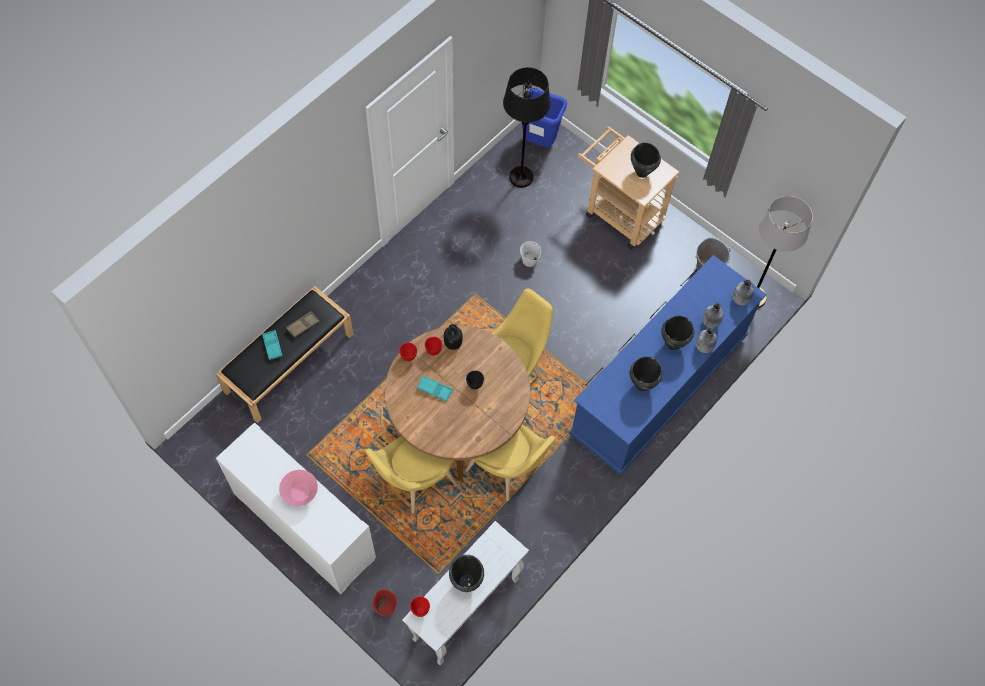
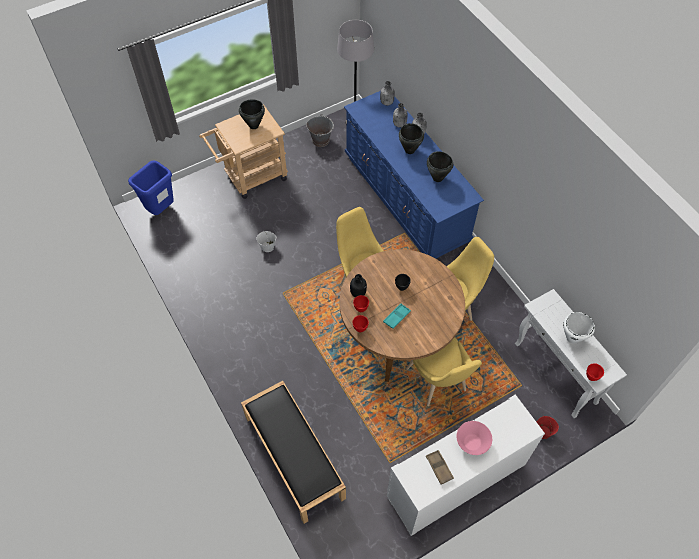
camera: 70 degrees left, 5 degrees down
(272, 346) = (292, 451): turquoise tray -> none
(303, 325) = (281, 420): brown tray -> brown tray (439, 468)
(466, 581) = (572, 338): black cooking pot -> white cooking pot
(521, 177) = (187, 231): black floor lamp -> none

